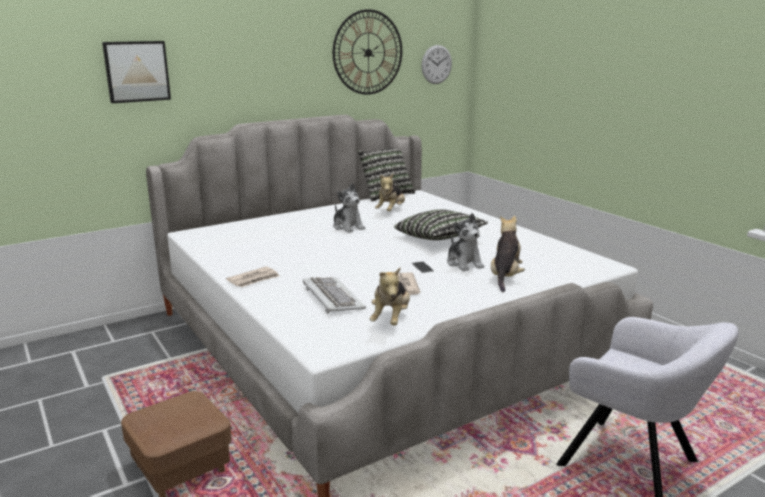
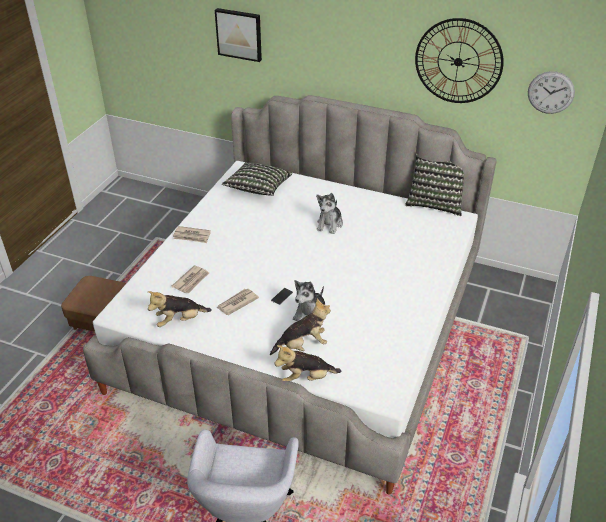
camera: 55 degrees right, 20 degrees up
(331, 297) = (191, 281): keyboard -> newspaper
(391, 211) = (394, 226): plush toy -> plush toy (306, 378)
(439, 239) = (353, 279): pillow -> pillow (258, 189)

